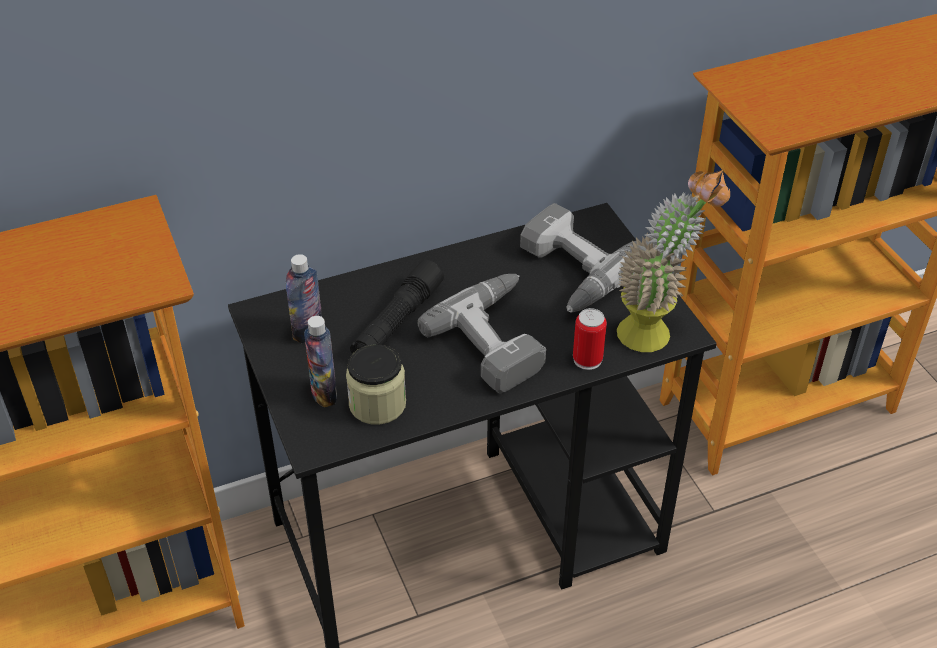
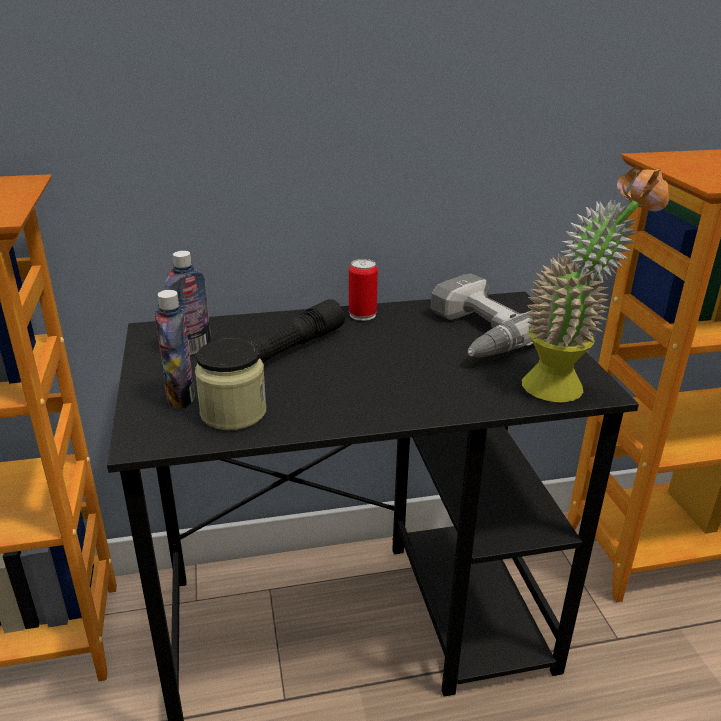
camera: 10 degrees right, 15 degrees down
(499, 338) = (389, 374): power drill -> none
(587, 359) = (484, 401): can -> can (362, 315)

